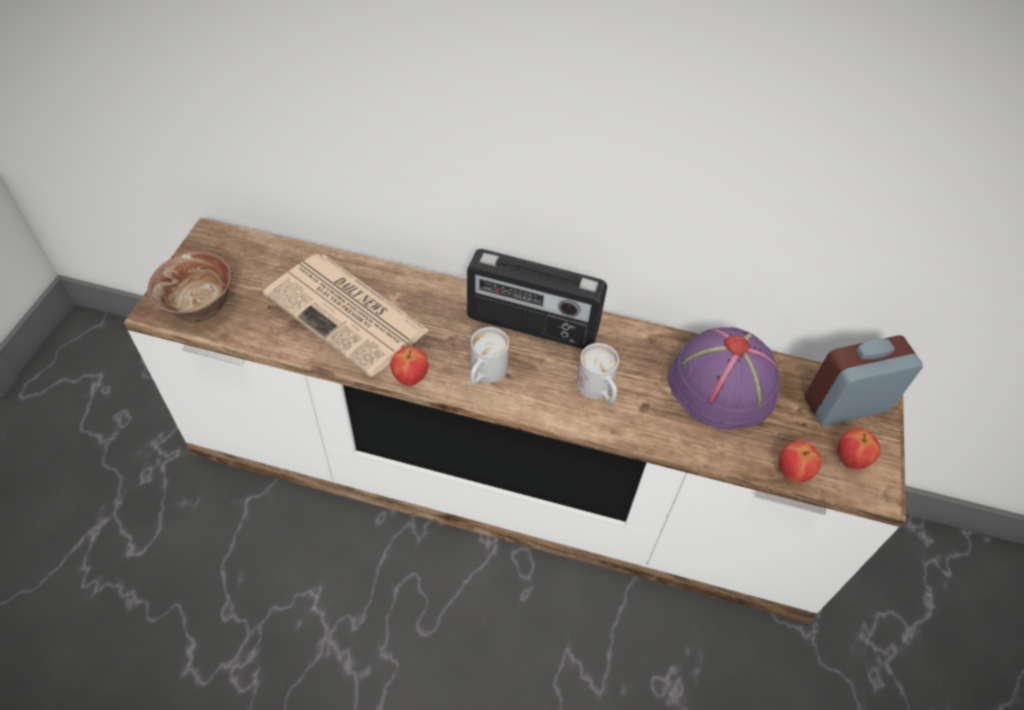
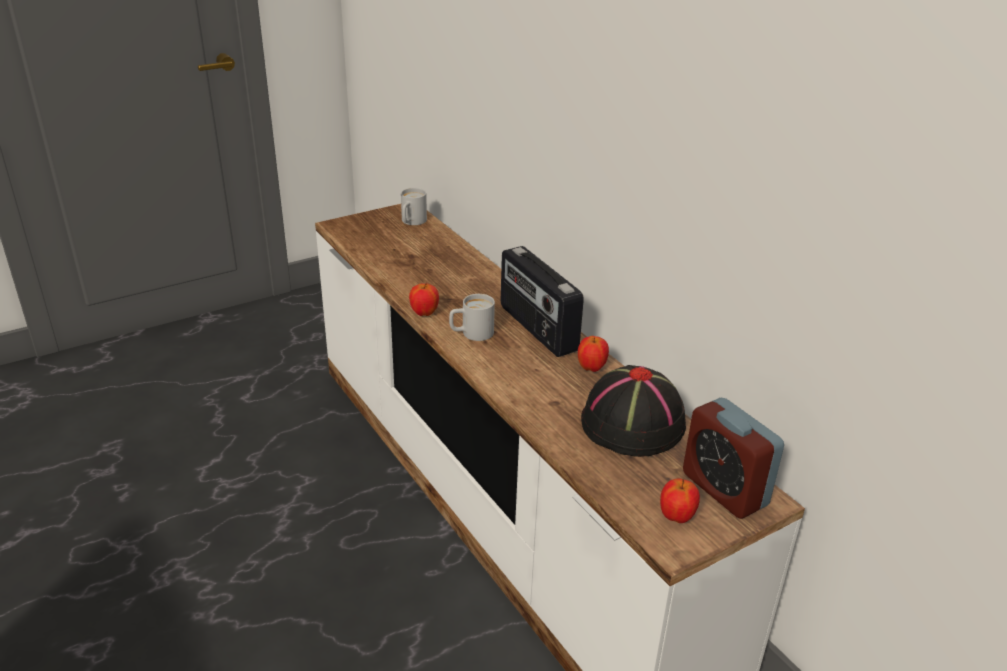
camera: 45 degrees right, 20 degrees down
(200, 307) = (359, 233): bowl -> none
(348, 314) = (432, 271): newspaper -> none
(598, 390) = (534, 378): white mug -> white mug (411, 222)
(722, 386) = (632, 424): purple hat -> black hat
(792, 473) = (614, 494): apple -> apple (591, 368)
(846, 404) = (724, 489): alarm clock -> alarm clock turned 150 degrees counterclockwise

